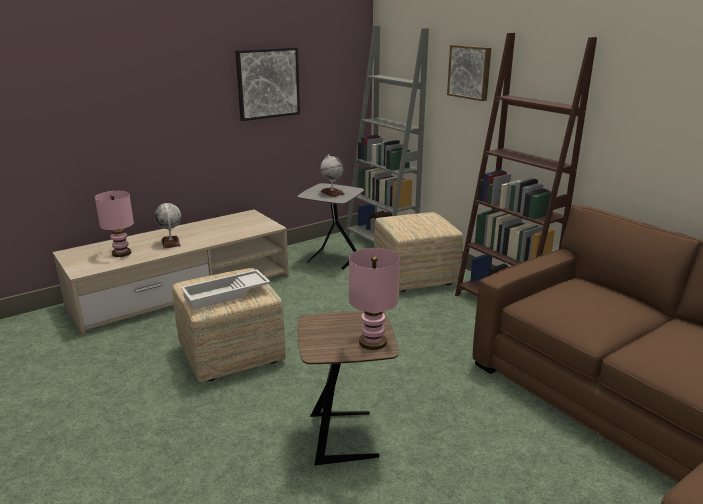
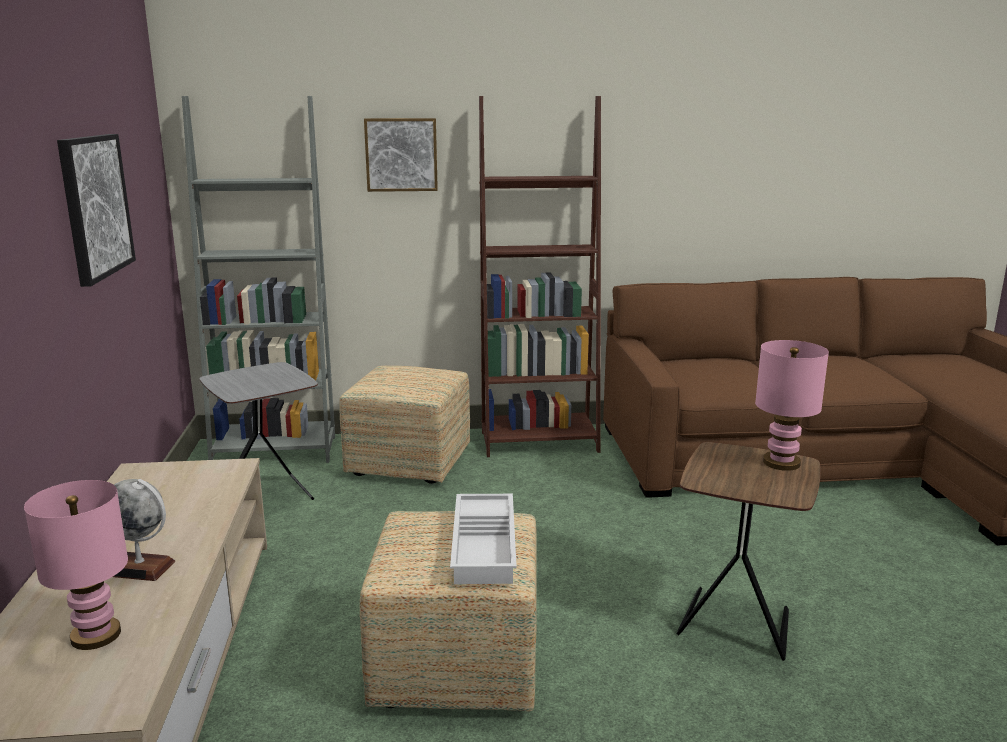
camera: 60 degrees left, 5 degrees down
(332, 193) = (263, 380): globe -> none

